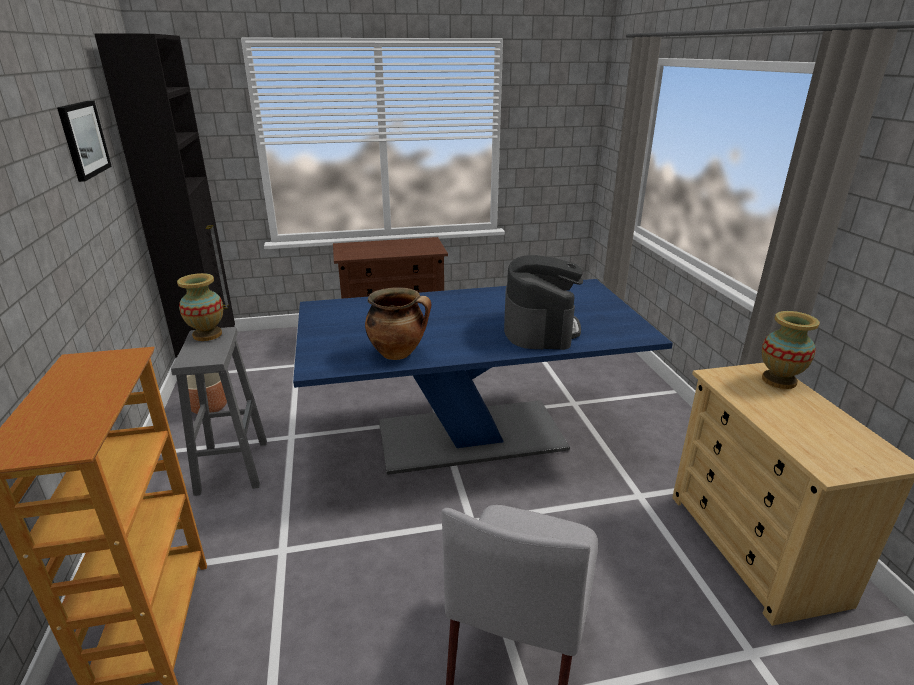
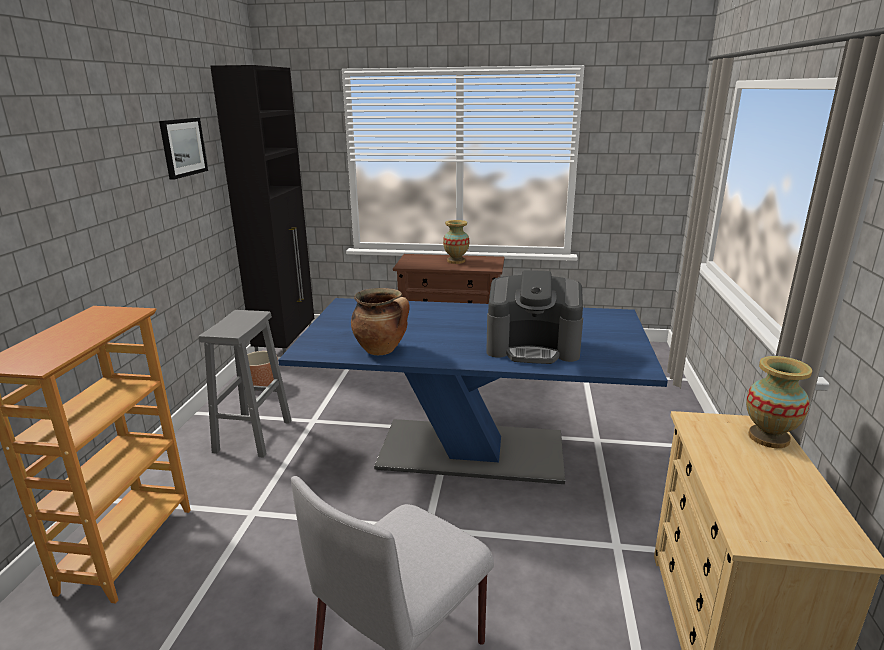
camera: 20 degrees right, 5 degrees down
(207, 335) = (243, 315): vase -> vase (456, 261)
(540, 328) = (533, 347): coffee machine -> coffee machine turned 75 degrees clockwise

